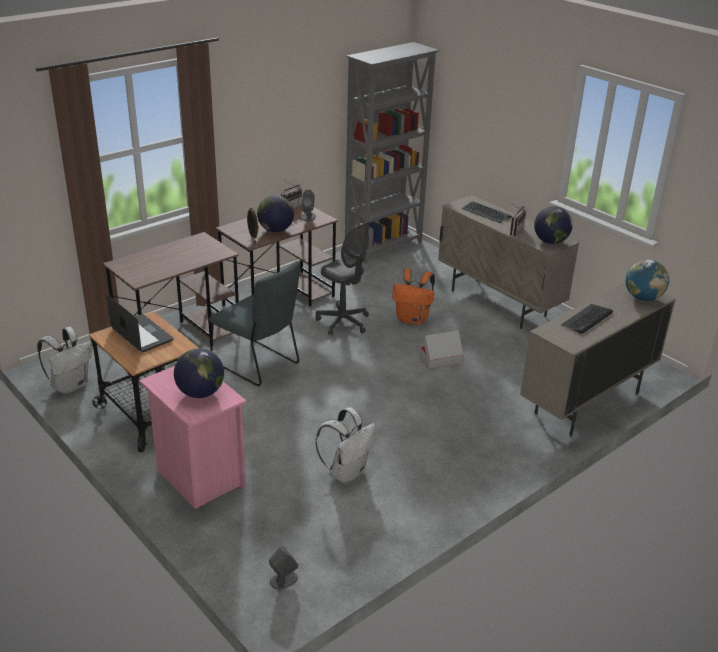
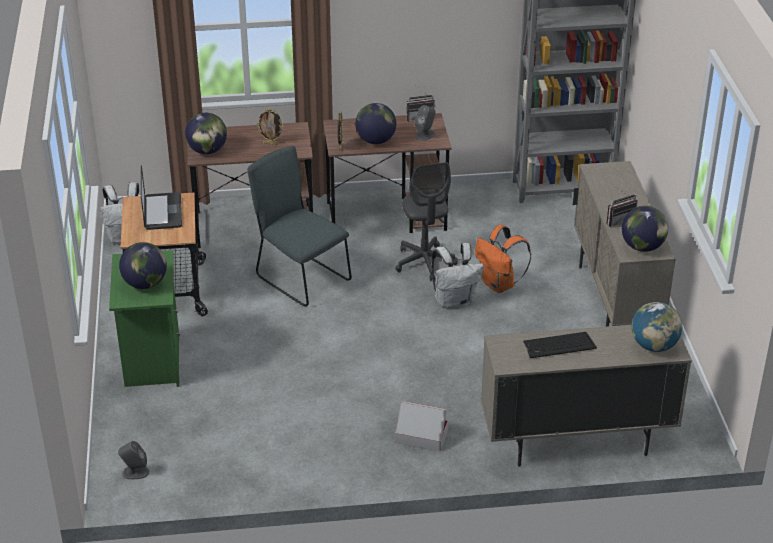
camera: 35 degrees right, 5 degrees up
(141, 274) = (207, 151): none -> globe
(191, 254) = (271, 143): none -> picture frame
(198, 477) = (151, 361): pink nightstand -> green nightstand
(258, 364) = (300, 277): grey chair -> grey chair turned 150 degrees clockwise
(347, 472) = (273, 409): white backpack -> white backpack (454, 301)
(440, 359) = (479, 338): cardboard box -> cardboard box (421, 436)
(486, 213) = (616, 189): keyboard -> none

